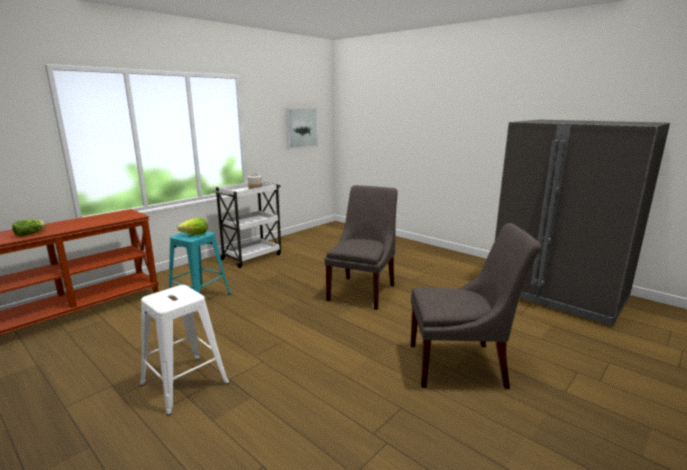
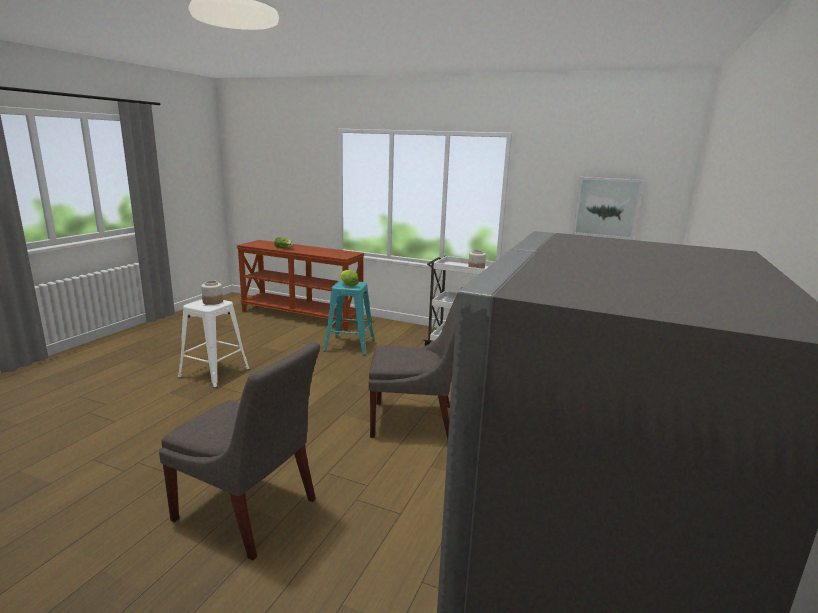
camera: 70 degrees right, 0 degrees up
(171, 294) = (212, 302): none -> jar
(461, 365) = (249, 512): grey chair -> grey chair turned 45 degrees counterclockwise

